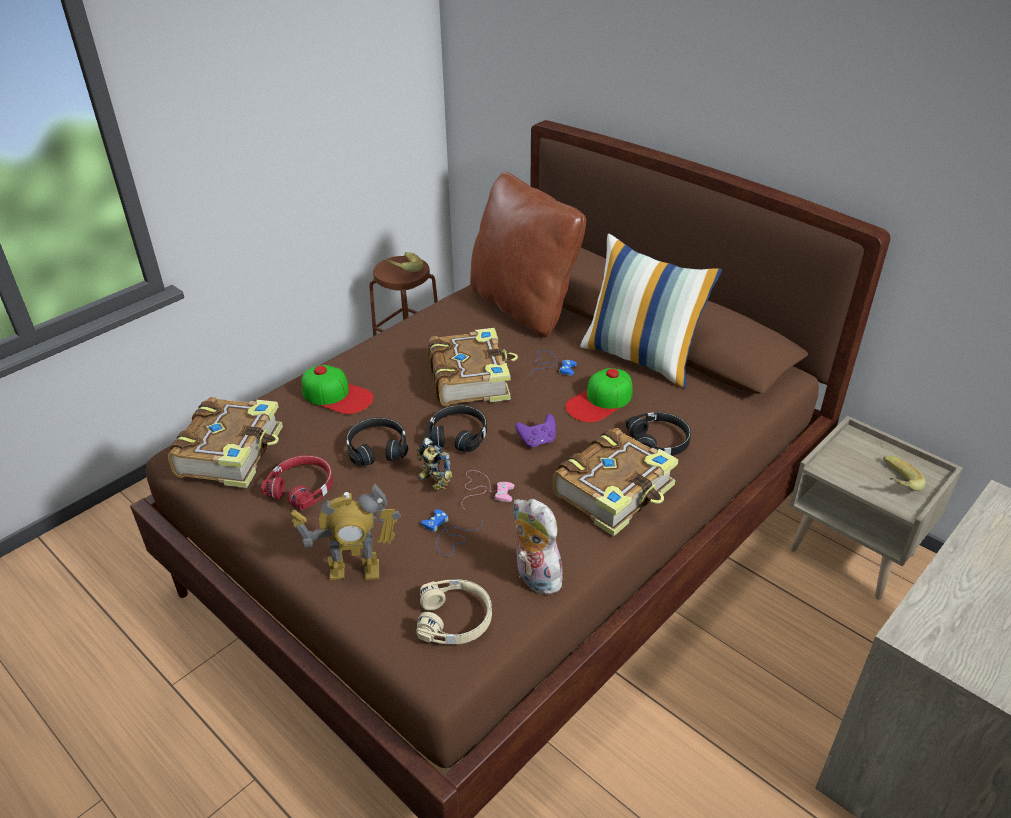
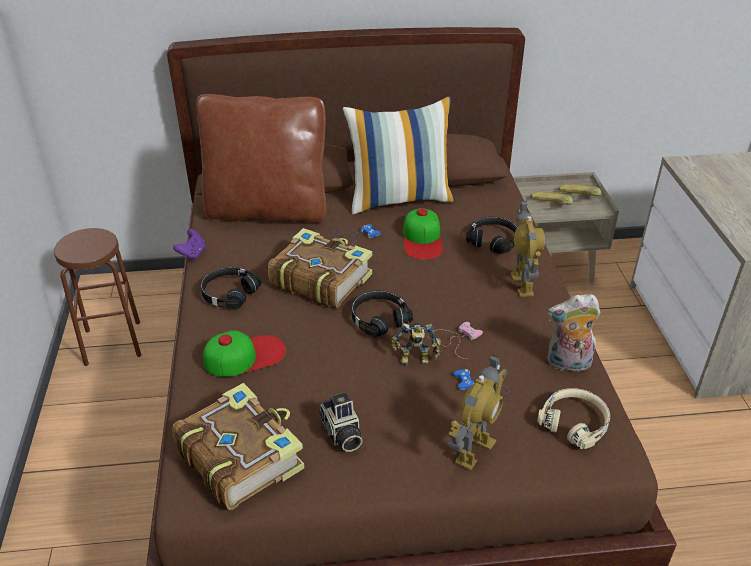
camera: 50 degrees left, 0 degrees up
(302, 487) = (341, 434): red headphones -> camera
(377, 448) = (344, 367): black headphones -> black headphones (229, 293)
(403, 270) = (90, 245): banana -> banana (549, 209)
(537, 441) = (431, 287): purple game controller -> purple game controller (192, 254)
(615, 492) = (522, 284): book -> toy robot

